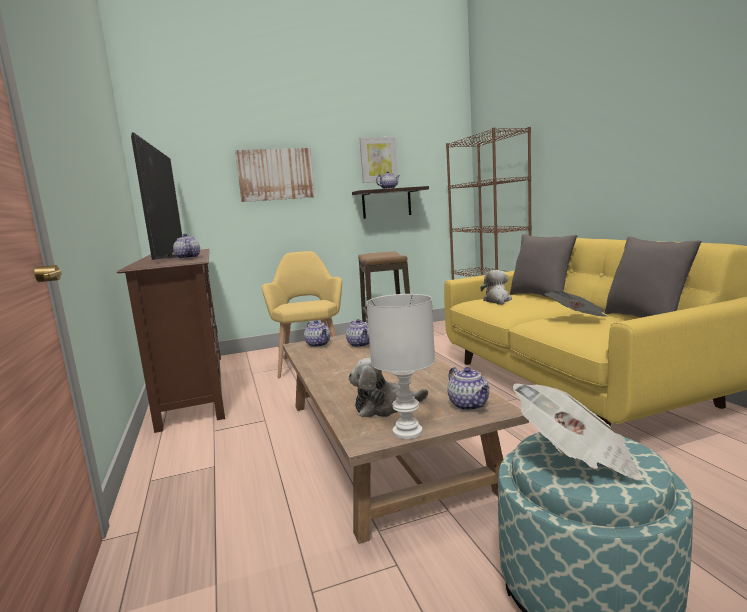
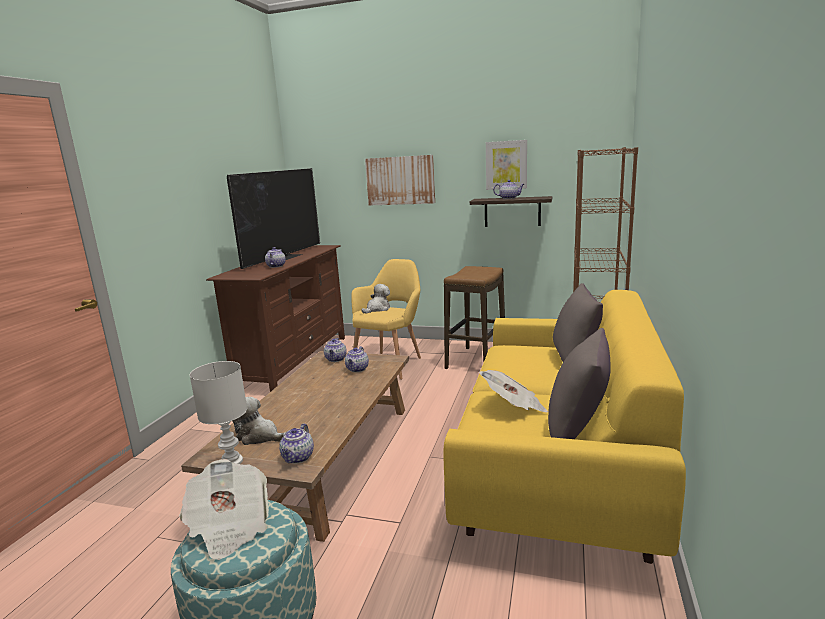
camera: 35 degrees right, 5 degrees up
(497, 301) = (519, 354): plush toy -> plush toy (377, 309)

